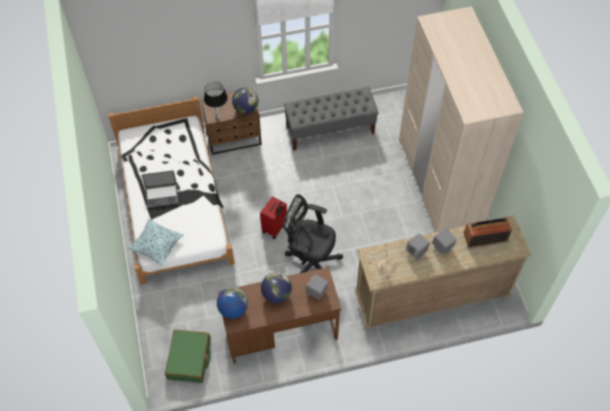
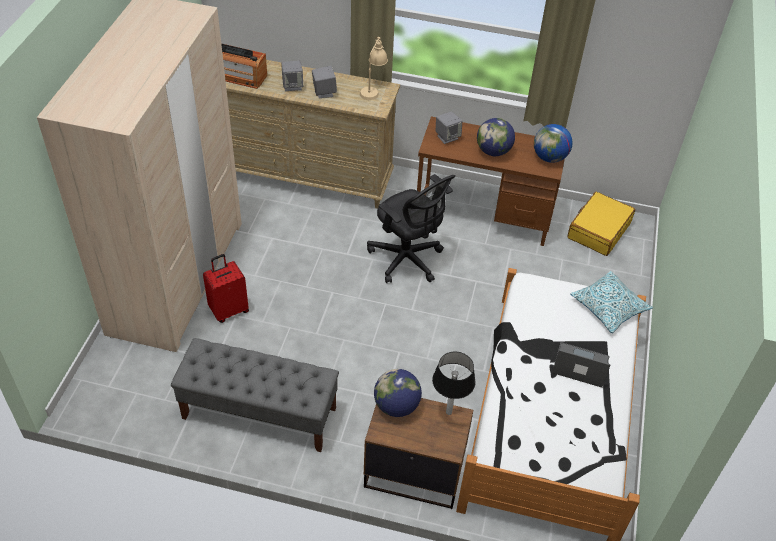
camera: 155 degrees left, 10 degrees down
(189, 359) = (598, 230): green suitcase -> yellow suitcase
(275, 228) = (428, 316): red suitcase -> red suitcase (229, 310)

